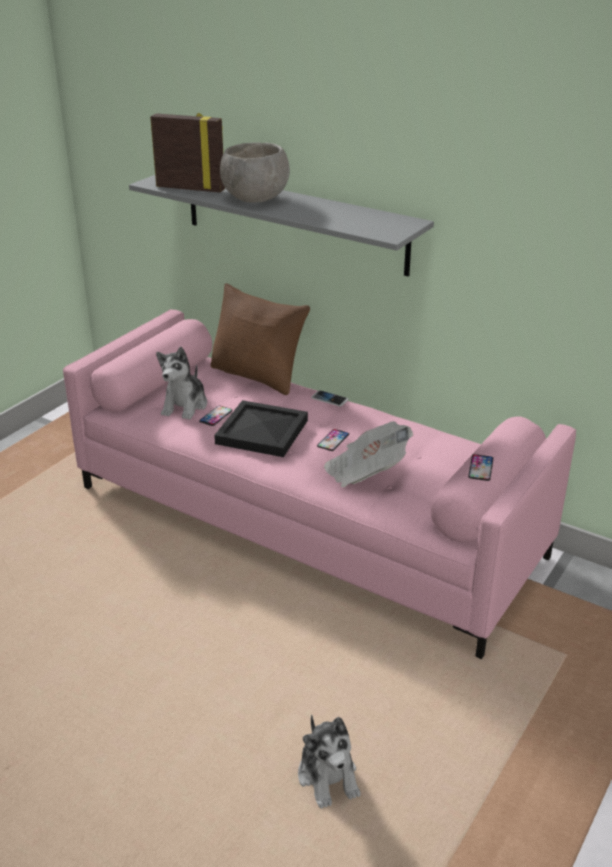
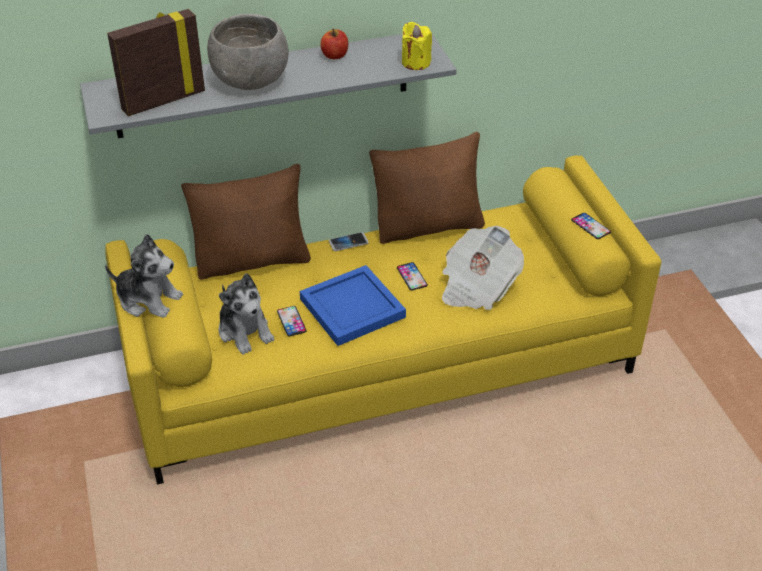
camera: 50 degrees left, 10 degrees up
(261, 431) = (350, 308): black tray -> blue tray
(308, 521) = (382, 364): pink sofa -> yellow sofa
(328, 776) = (674, 525): plush toy -> plush toy (148, 300)
(335, 208) = (335, 55): none -> apple
(377, 230) = (415, 62): none -> yellow candle
(402, 422) = (428, 226): none -> brown pillow

